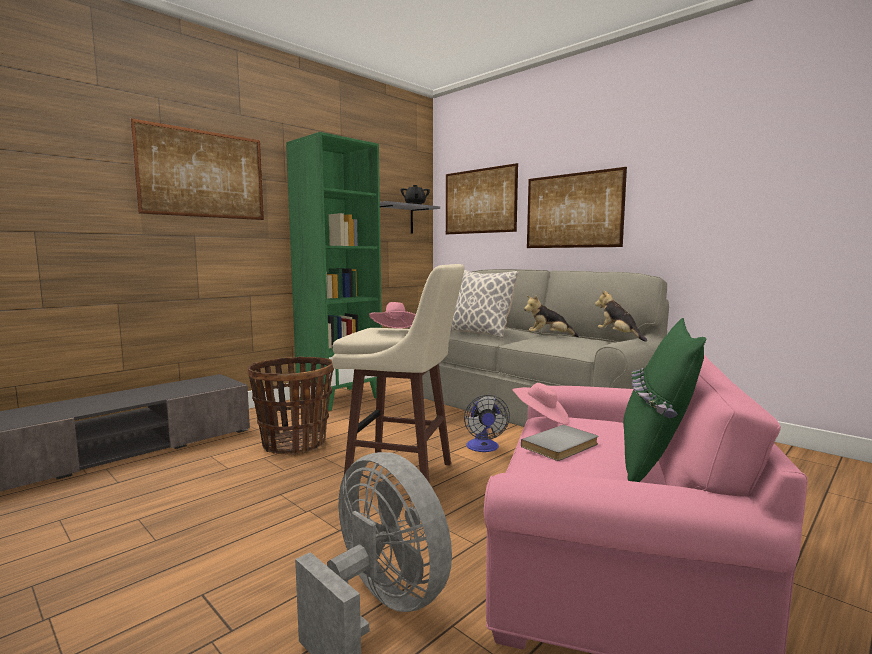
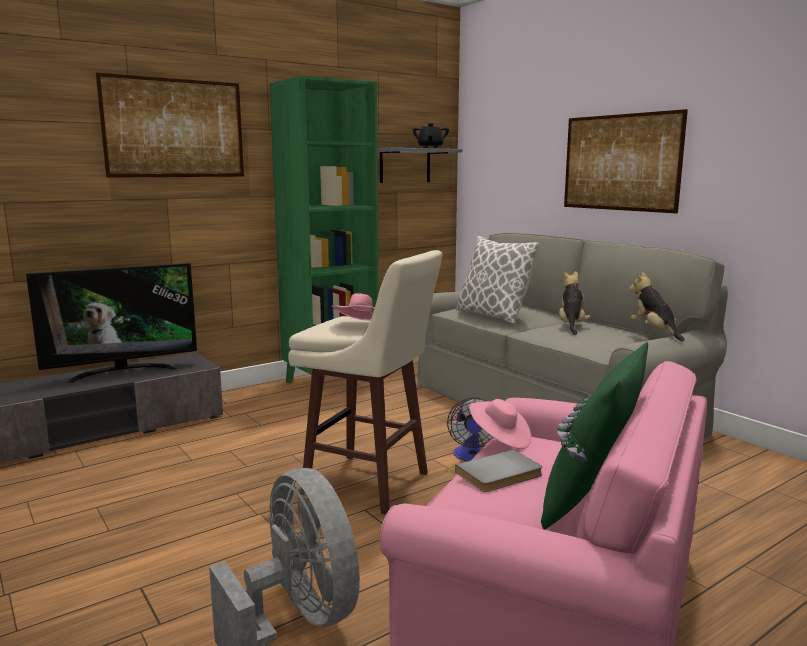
camera: 10 degrees right, 5 degrees up
(152, 392) = (122, 371): none -> television
(294, 444) = (266, 436): basket -> none
(479, 201) = (511, 143): picture -> none
(549, 337) = (571, 326): plush toy -> plush toy turned 90 degrees clockwise

